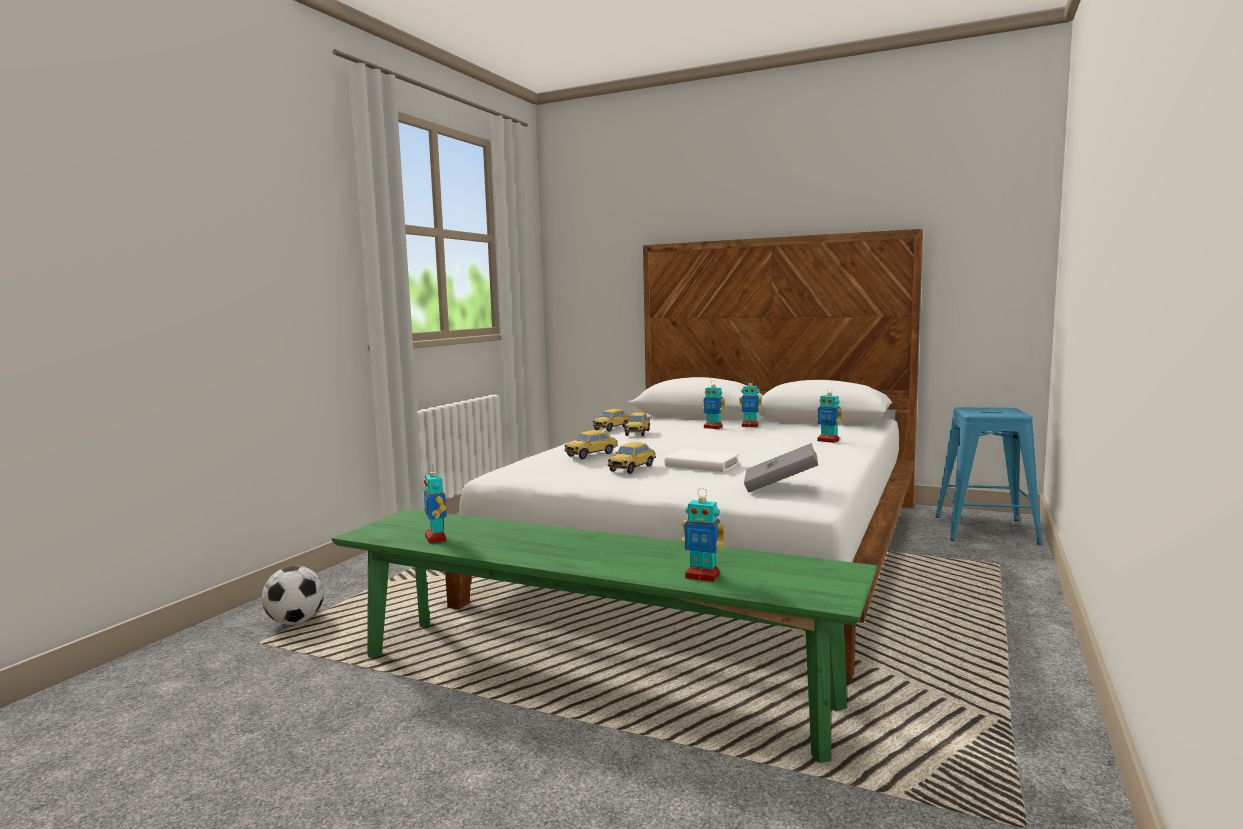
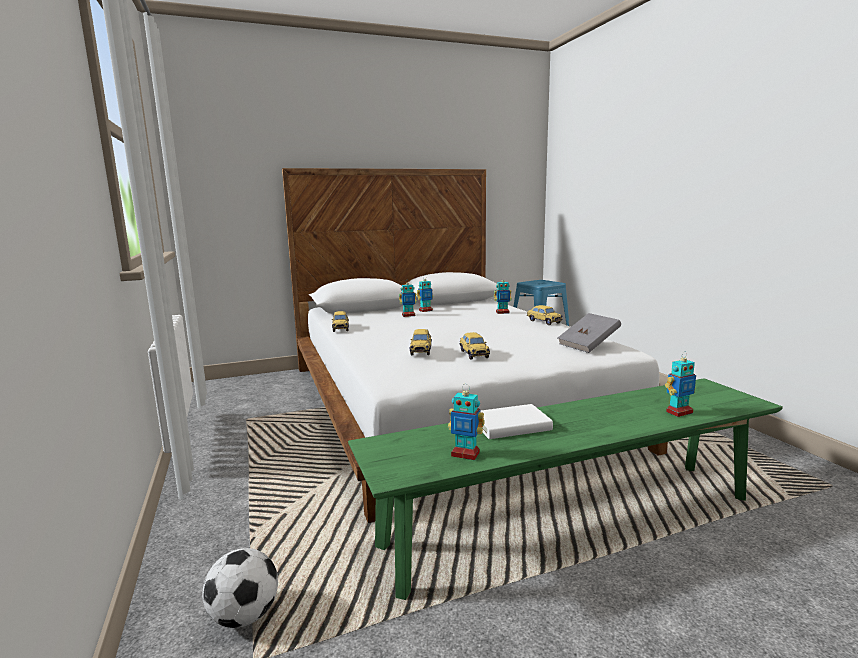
camera: 45 degrees left, 5 degrees up
(638, 433) = (377, 328): toy car -> toy car (543, 322)
(702, 465) = (501, 342): white book -> white book (511, 426)

